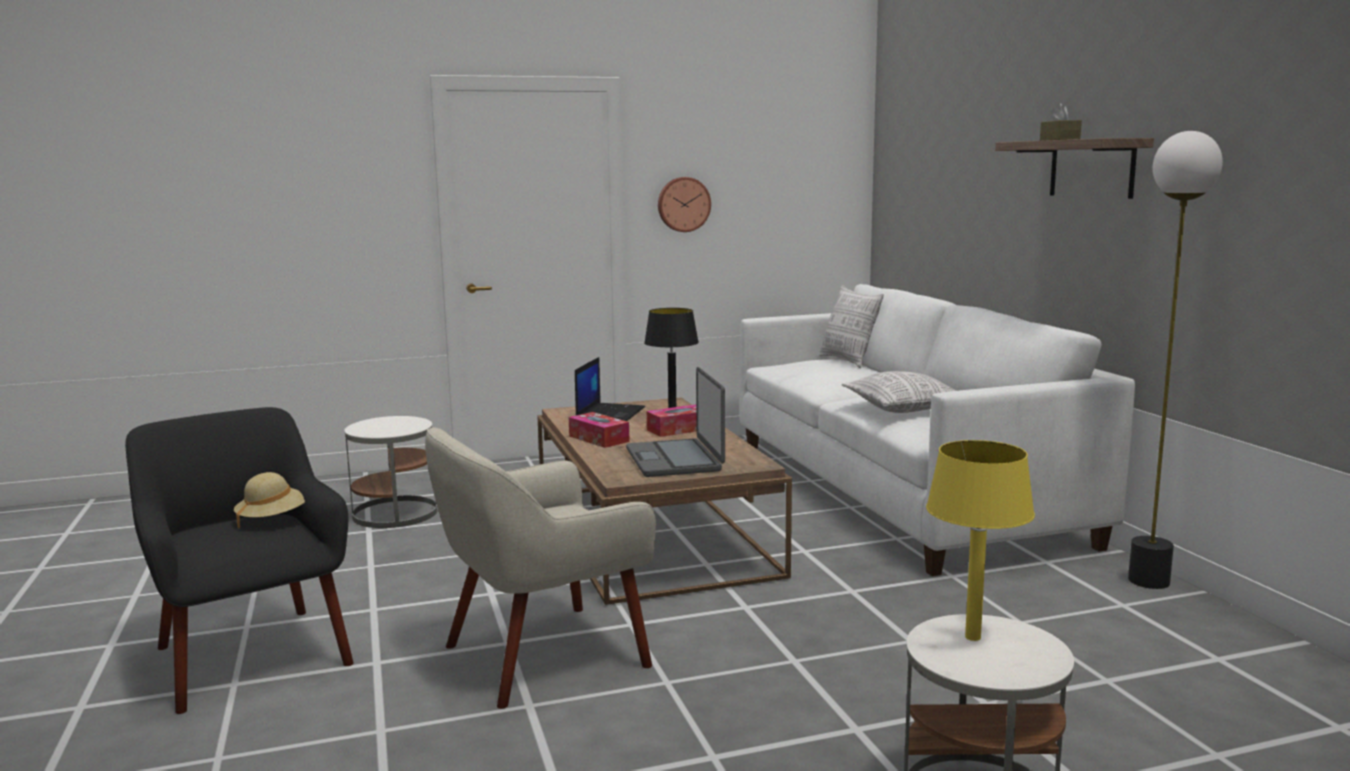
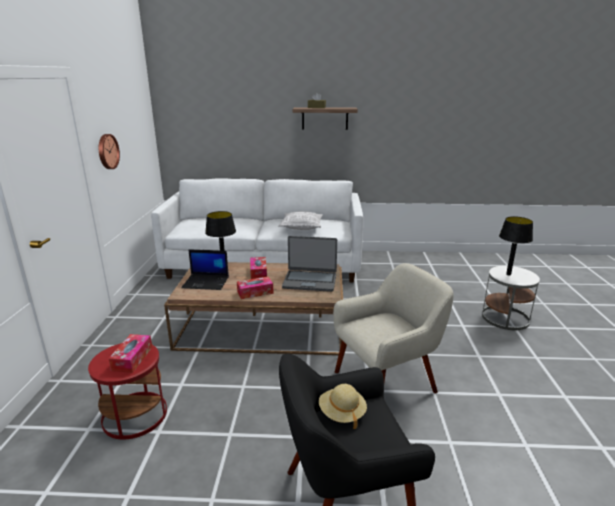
camera: 70 degrees left, 10 degrees up
(389, 427) = (132, 358): none -> tissue box
(395, 513) = (134, 415): white side table -> red side table
(541, 655) = (386, 382): beige armchair -> beige armchair turned 105 degrees counterclockwise
(610, 414) = (206, 282): laptop -> laptop turned 150 degrees clockwise
(848, 361) = (204, 218): pillow -> none
(972, 637) = (508, 274): yellow table lamp -> black table lamp
(1149, 581) = (377, 255): floor lamp -> none

